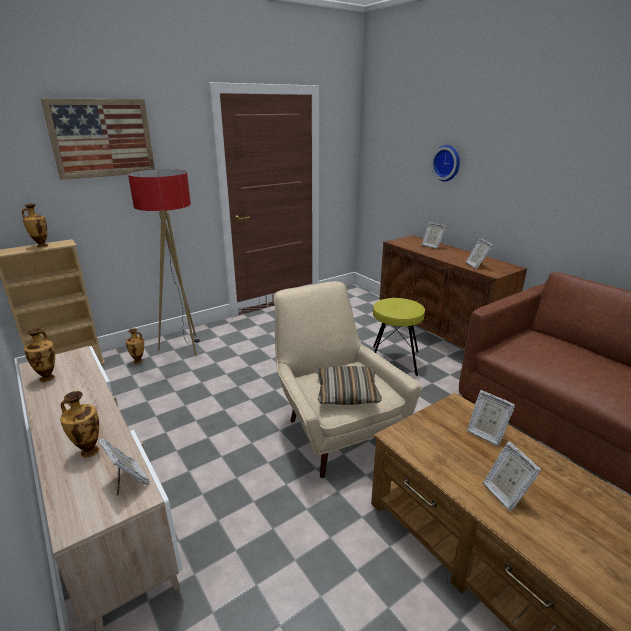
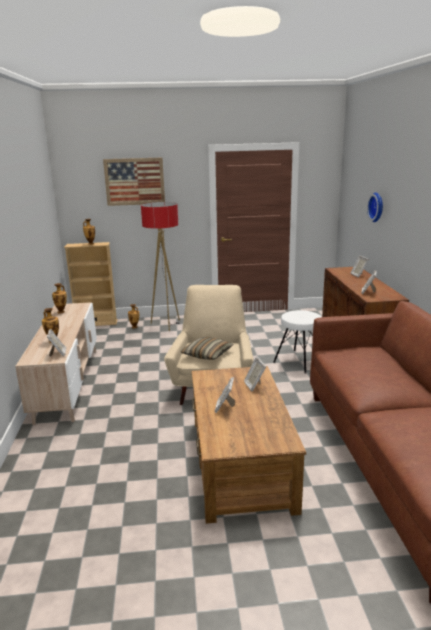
camera: 30 degrees right, 5 degrees down
(394, 360) = (299, 361): yellow stool -> white stool

